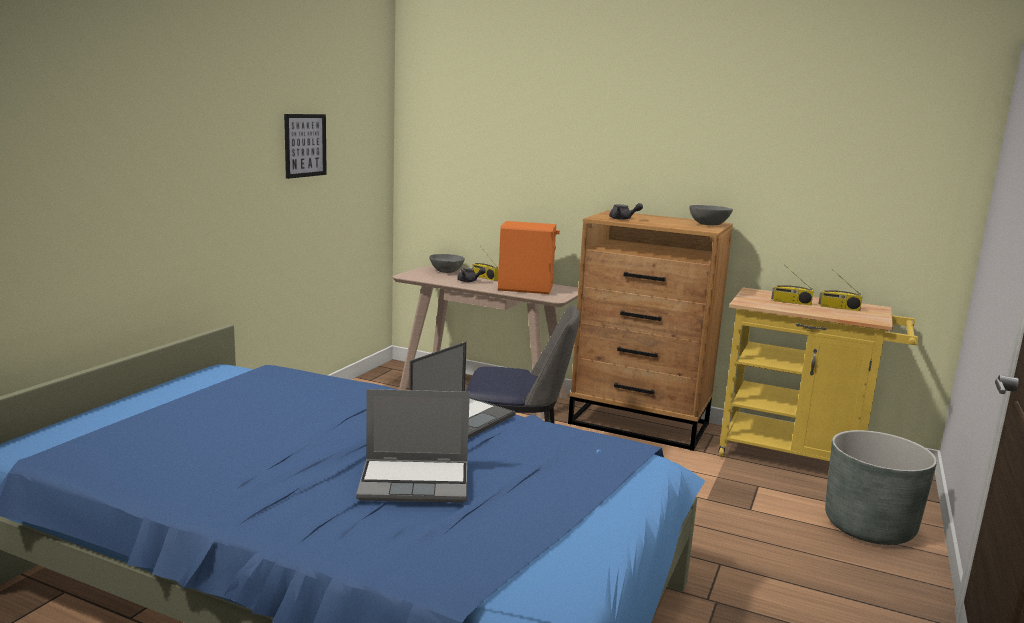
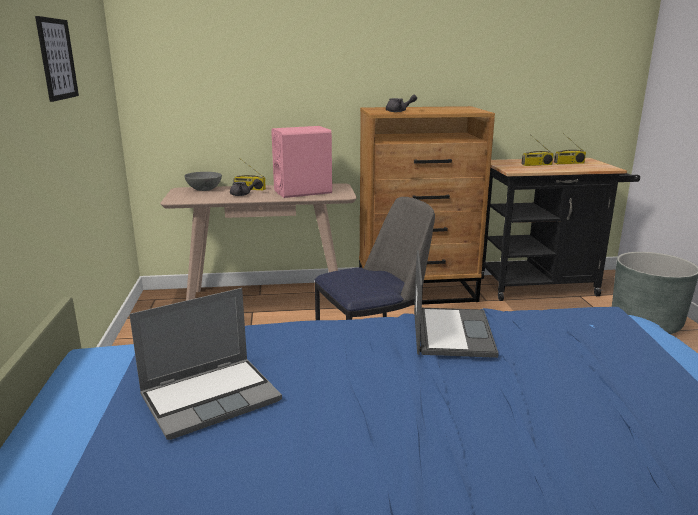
camera: 30 degrees left, 5 degrees up
(416, 482) = (550, 422): laptop -> laptop (211, 397)
(526, 288) = (303, 192): orange speaker -> pink speaker
(708, 224) = (464, 108): grey bowl -> none
(800, 458) = (544, 286): yellow cart -> black cart

